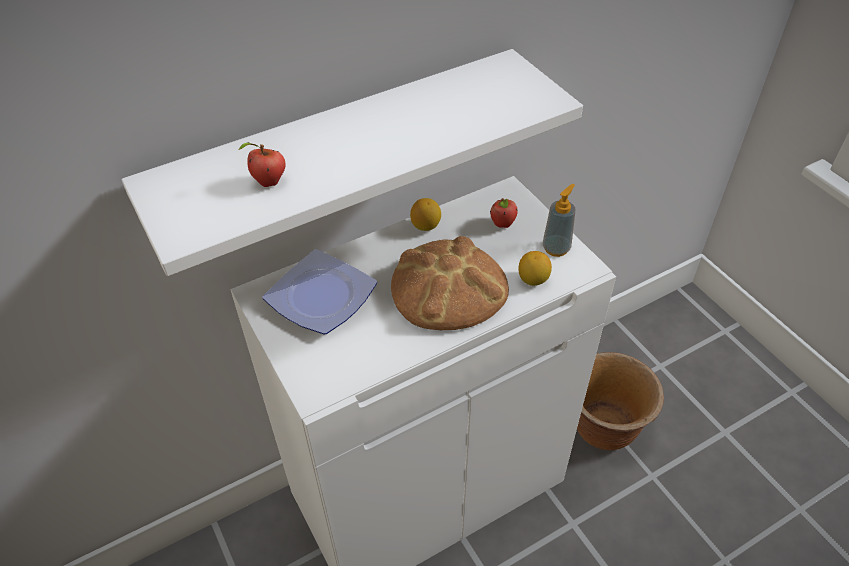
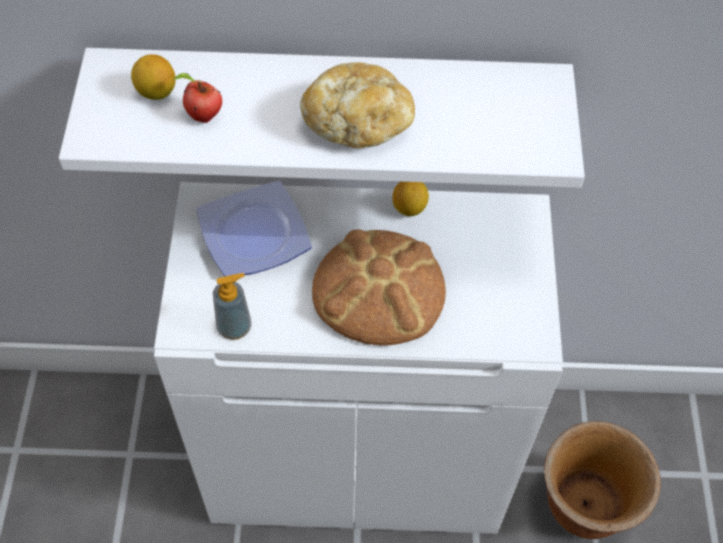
camera: 30 degrees right, 10 degrees up
(397, 137) = (358, 123): none -> bread
(503, 225) = (489, 248): apple -> none
(533, 280) = (470, 327): lemon -> lemon (157, 92)
(556, 248) = (524, 304): soap dispenser -> soap dispenser (234, 327)

